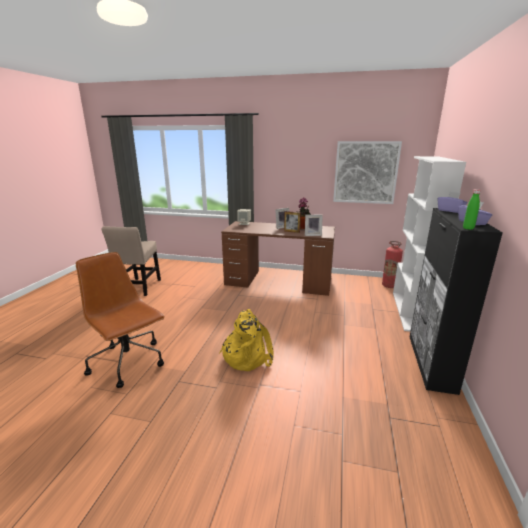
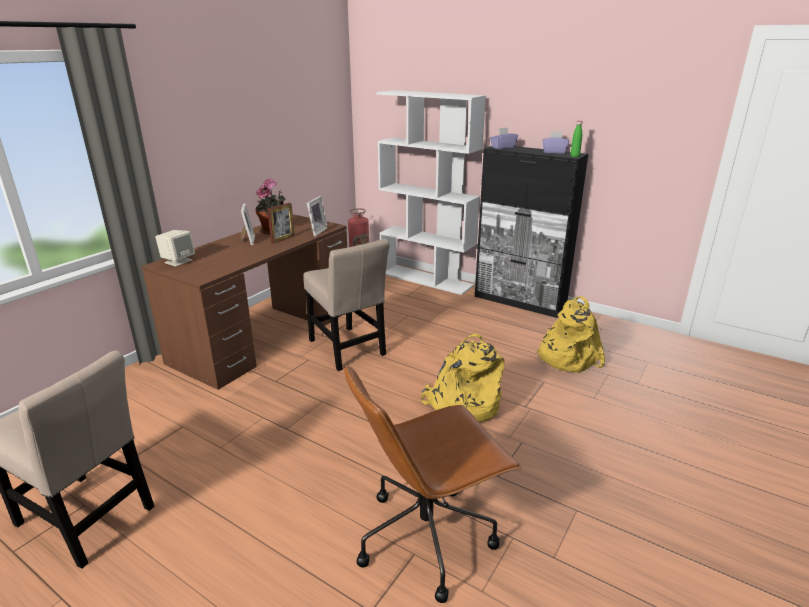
camera: 70 degrees left, 5 degrees up
(282, 305) = (348, 349): none -> beige chair
(353, 402) = (566, 357): none -> yellow backpack
(365, 172) = (296, 122): picture -> none

